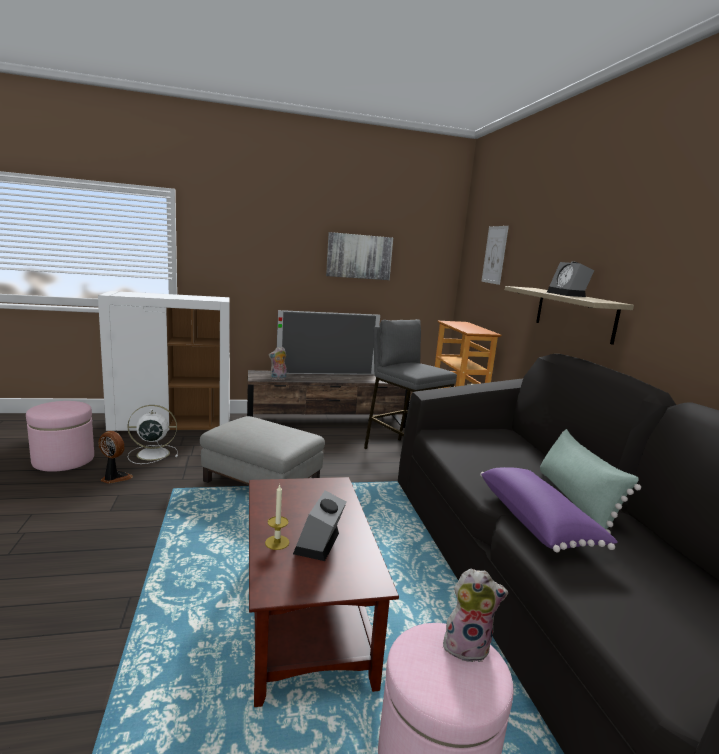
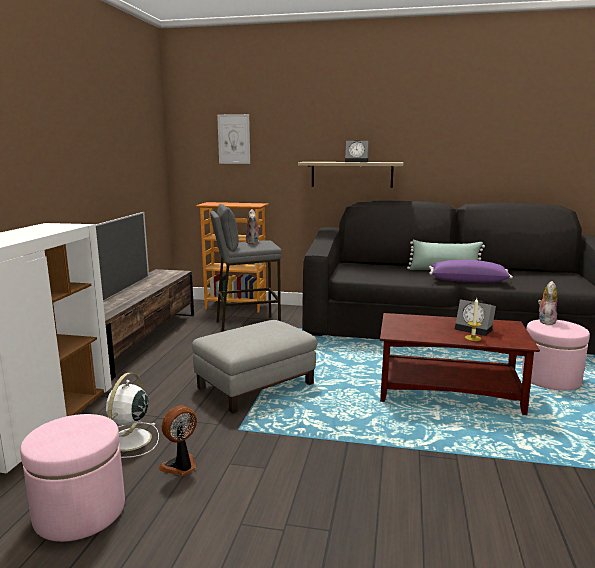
camera: 65 degrees left, 0 degrees up
(278, 379) = (117, 308): plush toy -> plush toy (253, 242)
(359, 256) = (114, 151): picture -> none

